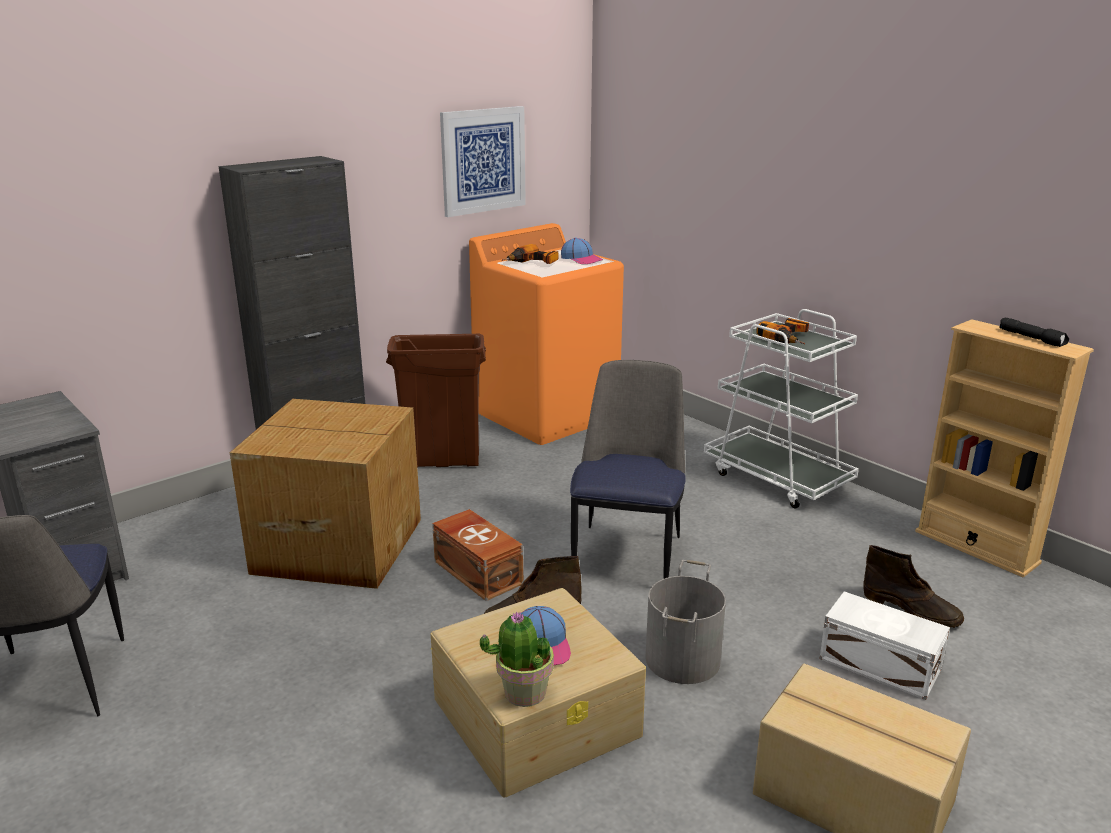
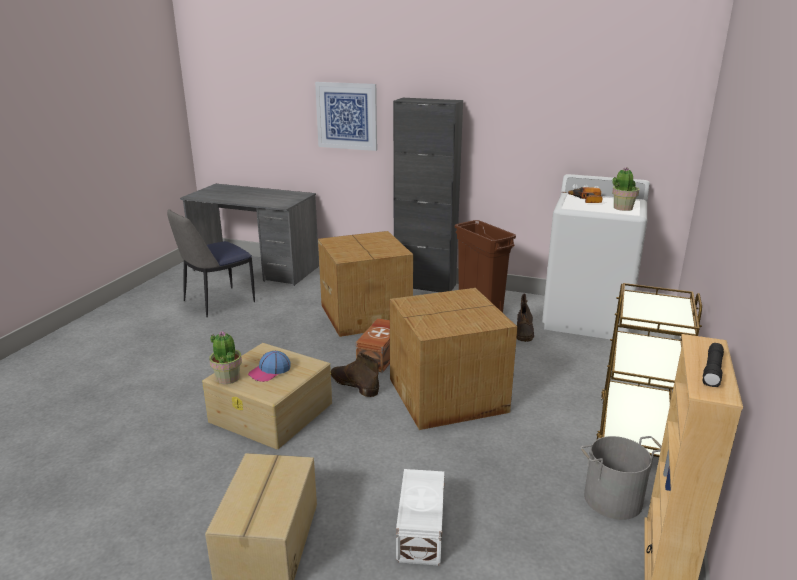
camera: 60 degrees right, 0 degrees up
(483, 160) = (590, 121): picture -> picture (347, 116)
(547, 415) = (587, 318): orange washing machine -> white washing machine
(581, 259) = (622, 208): cap -> potted plant
(627, 555) = (449, 395): chair -> cardboard box
(684, 659) = (357, 445): grey bucket -> grey bucket (613, 499)
(777, 478) = (636, 428): white cart -> brown cart
(788, 339) = (655, 309): power drill -> none
(911, 609) = (512, 536): brown boot -> brown boot (524, 332)

